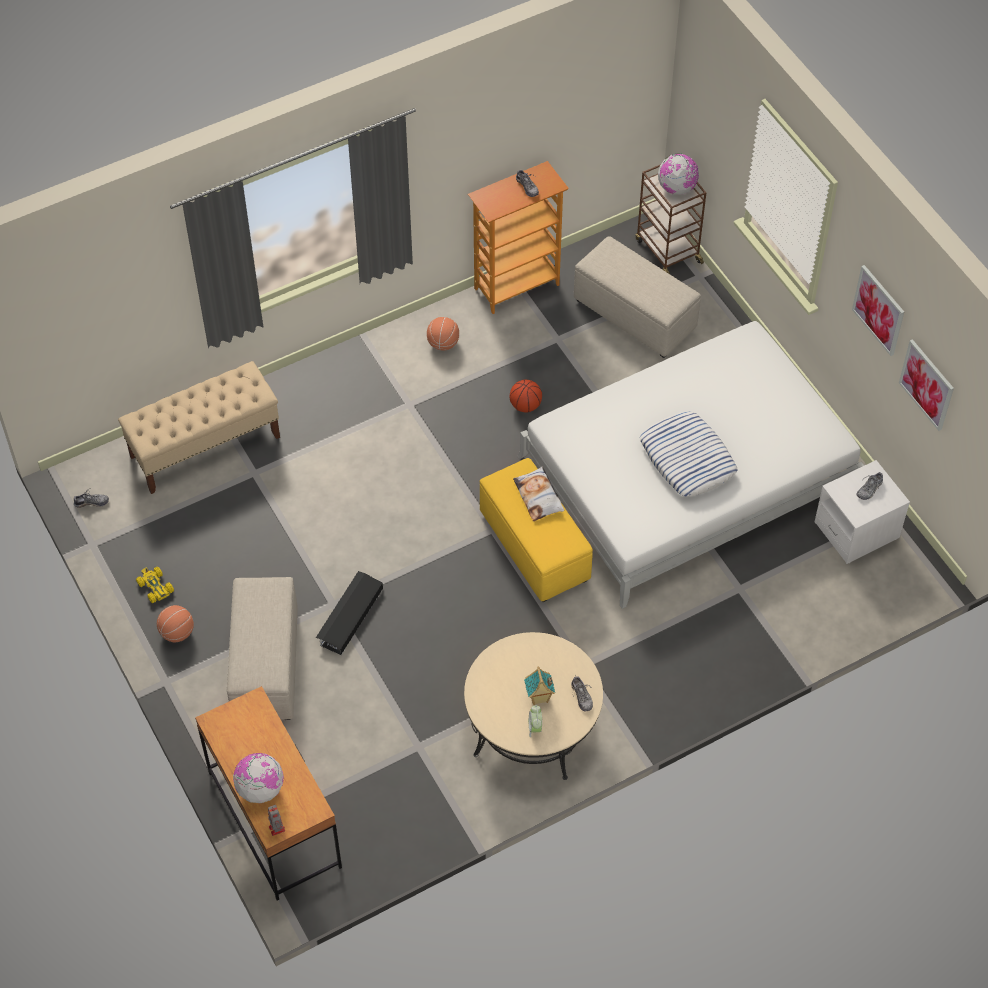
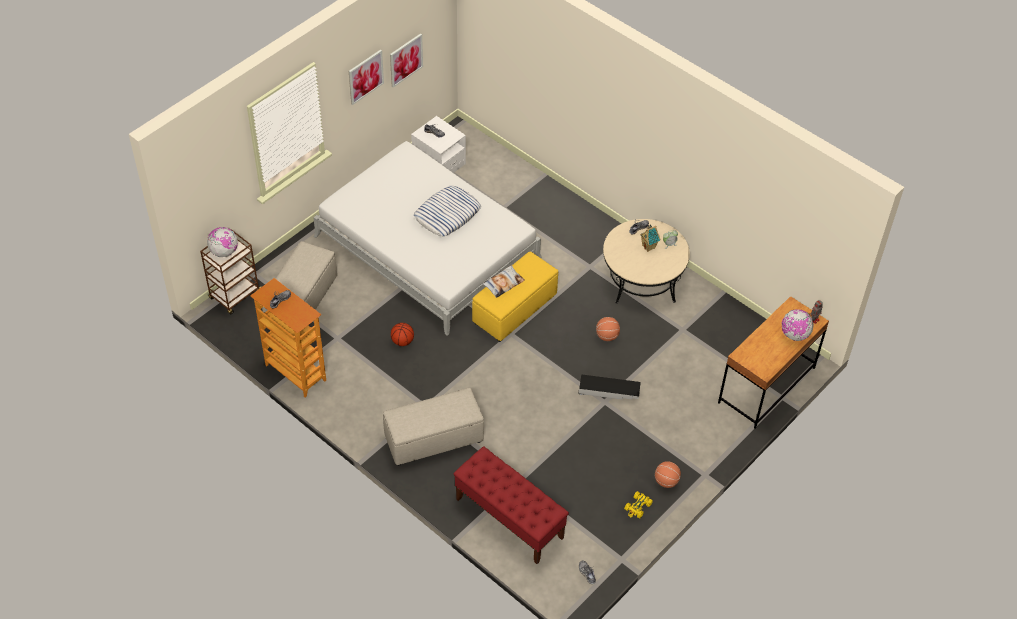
camera: 110 degrees left, 5 degrees down
(205, 446) = (509, 518): beige bench -> red bench
(266, 663) = (665, 424): beige ottoman -> beige ottoman (433, 439)
(443, 343) = (363, 402): basketball -> basketball (607, 336)

